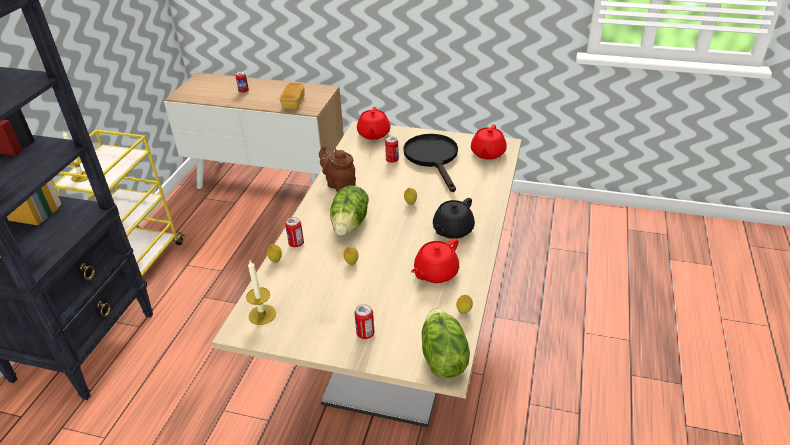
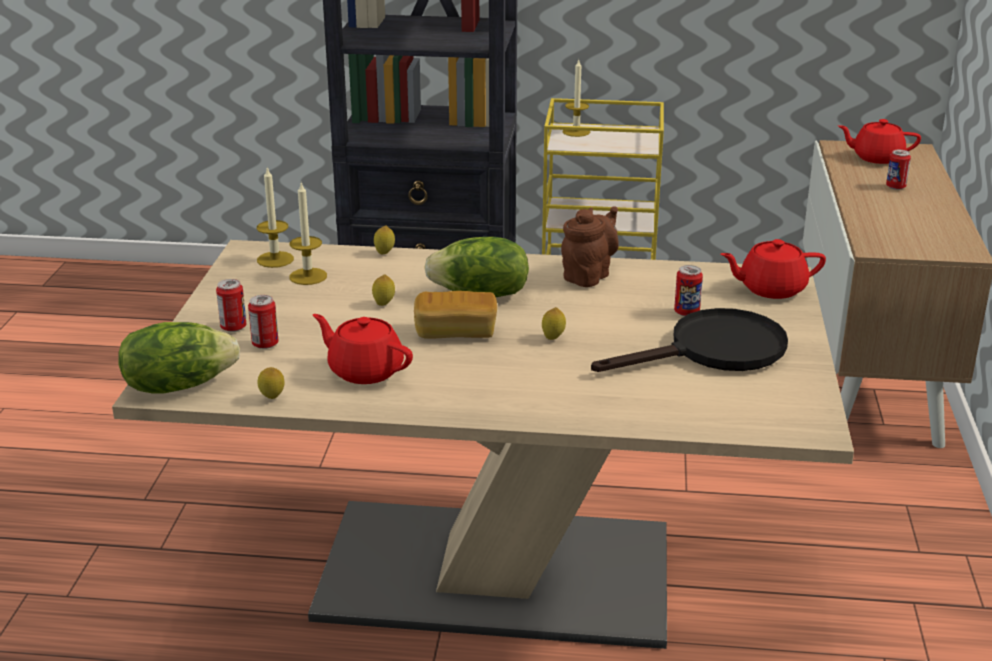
camera: 80 degrees right, 10 degrees down
(293, 103) = (885, 231): bread -> bread (456, 332)
(296, 243) = (424, 262): can -> can (265, 344)
(297, 297) = (308, 276): none -> candle
(452, 230) = (482, 380): black teapot -> none
(487, 153) = (763, 409): red teapot -> red teapot (876, 158)

